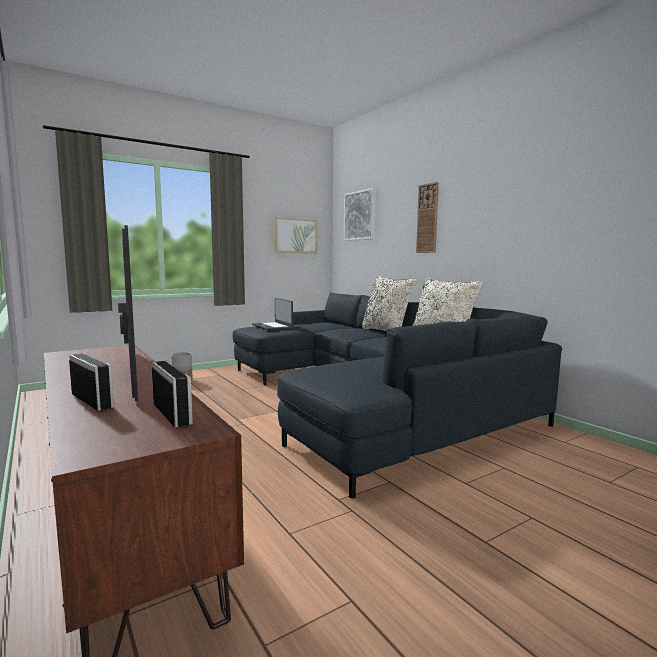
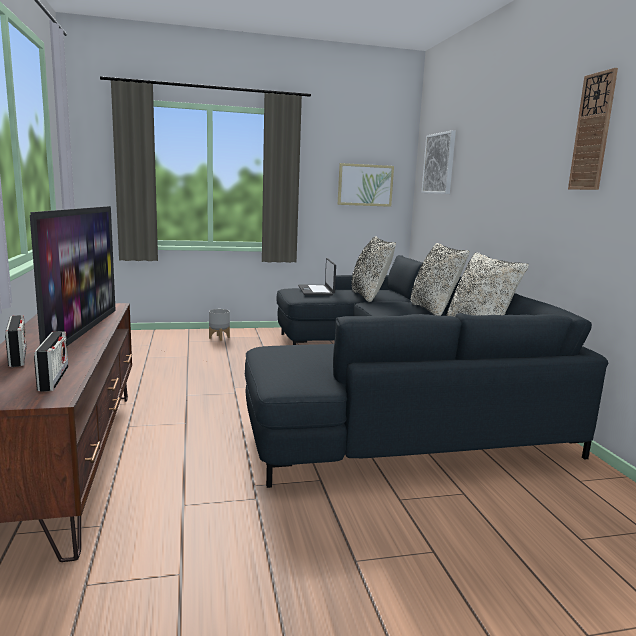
camera: 20 degrees right, 5 degrees up
(323, 328) = (369, 298): none -> beige pillow
(427, 218) = (499, 174): wall clock -> wall clock (592, 132)

